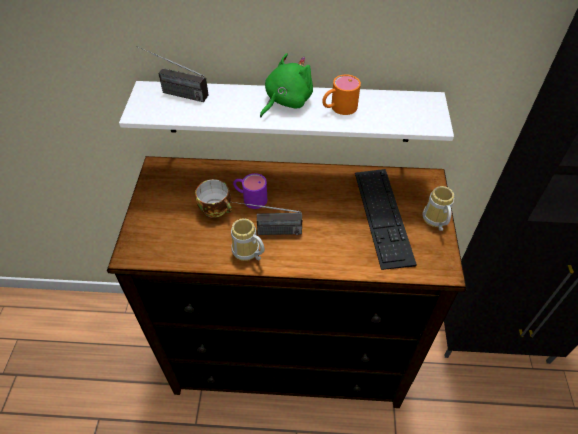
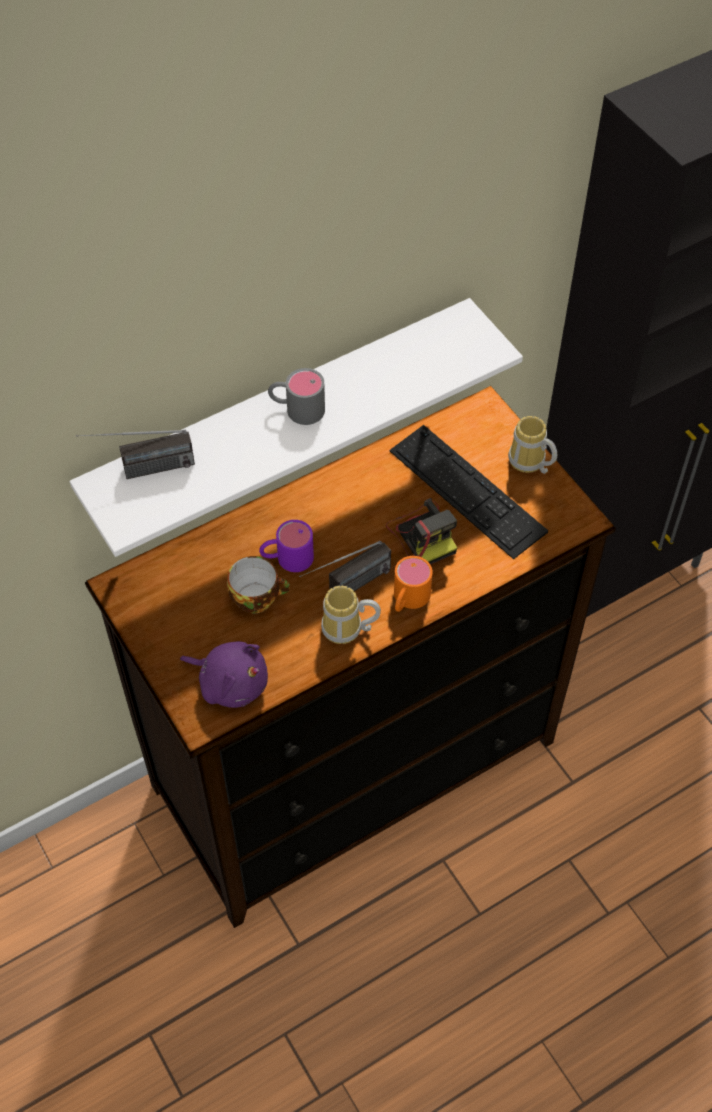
camera: 35 degrees left, 5 degrees up
(161, 244) = (230, 683): none -> purple plush toy
(286, 101) = (296, 409): green plush toy -> grey mug
(336, 226) = (423, 534): none -> camera
(338, 108) = (367, 385): orange mug -> orange mug (408, 600)

